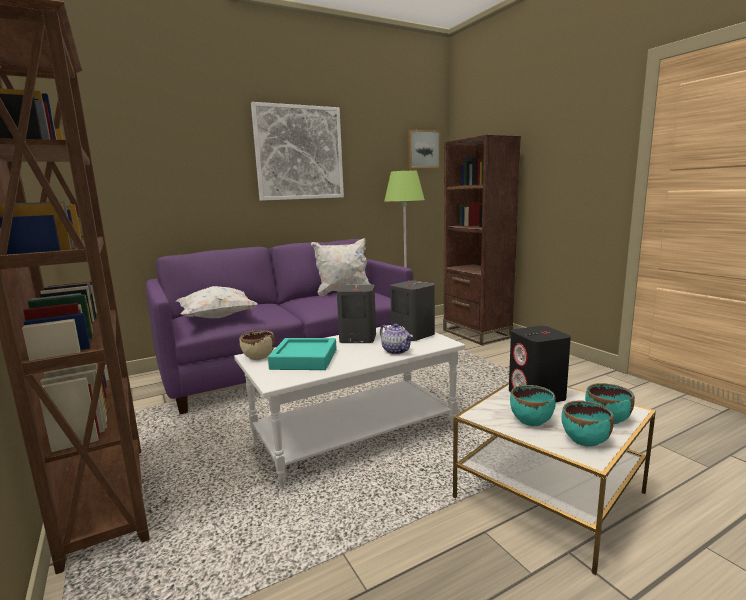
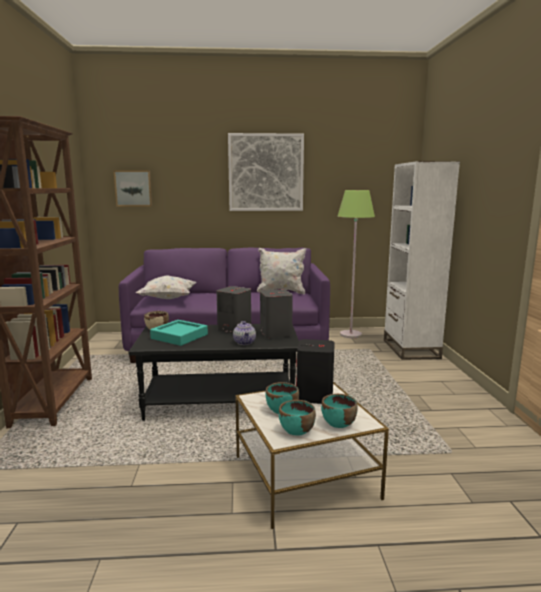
camera: 25 degrees right, 0 degrees up
(355, 435) = (220, 402): white coffee table -> black coffee table
(423, 149) = (389, 168): picture -> picture (133, 188)
(476, 333) = (410, 349): brown bookcase -> white bookcase

